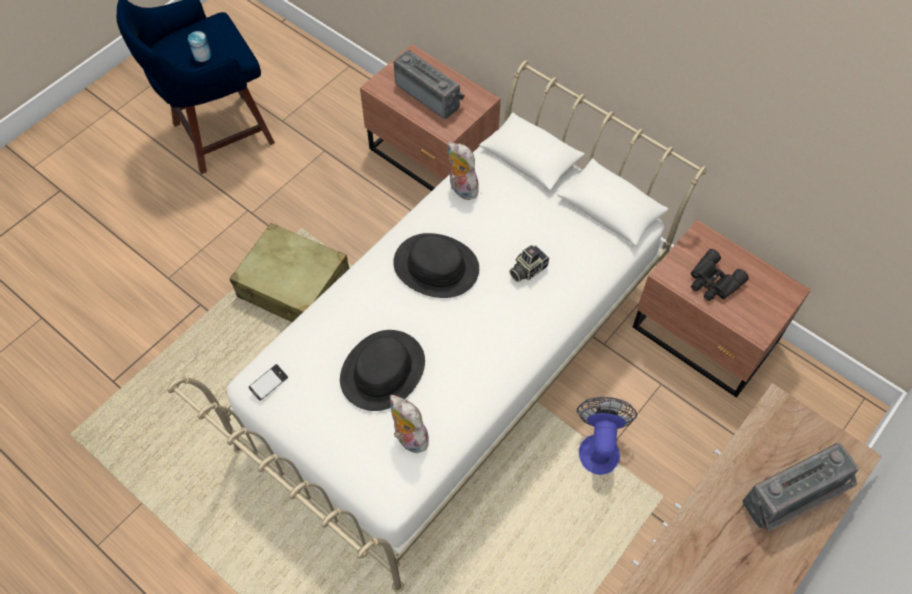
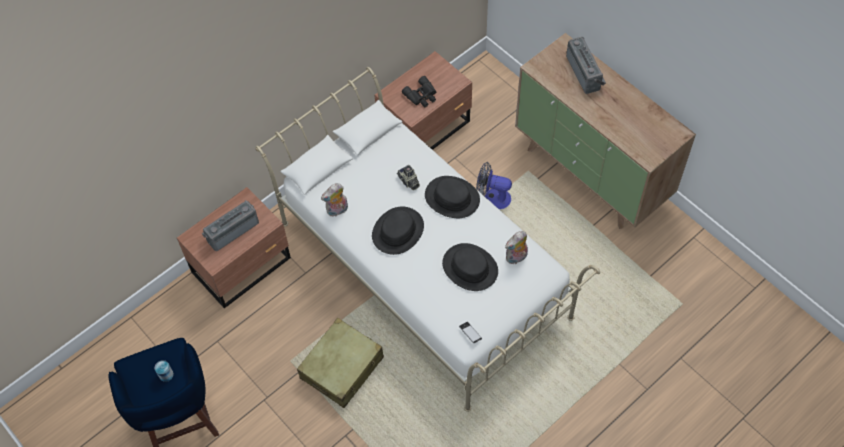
camera: 80 degrees left, 0 degrees up
(507, 332) = (452, 198): none -> black hat

